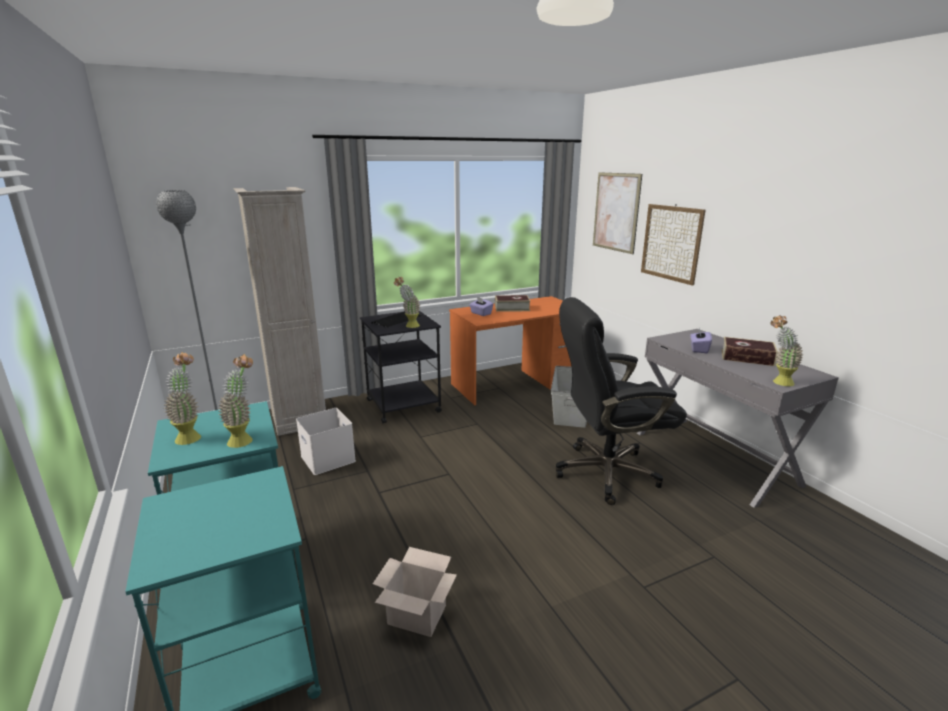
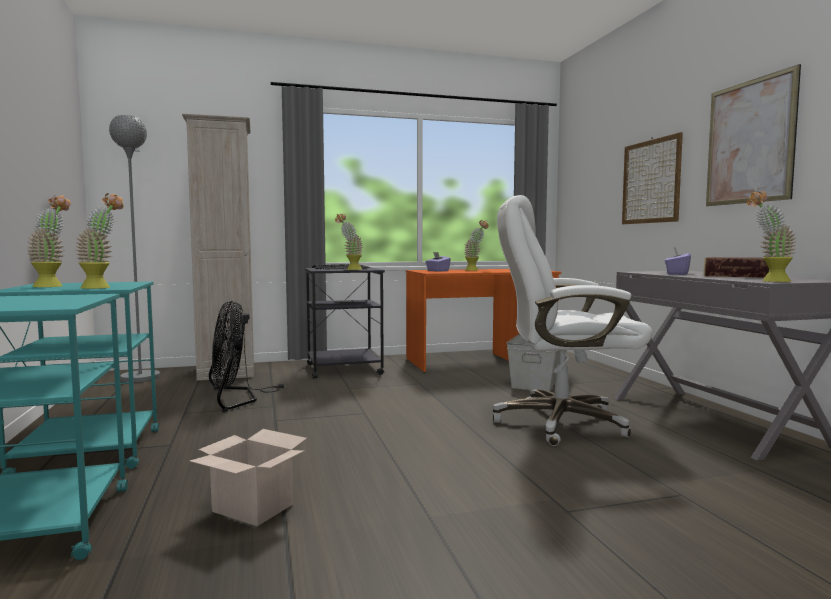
camera: 10 degrees right, 15 degrees down
(329, 458) = (238, 396): white storage box -> black fan
(512, 308) = (475, 270): book -> potted plant
(609, 472) = (563, 423): black office chair -> white office chair
(616, 212) = (594, 168): picture -> picture (749, 142)

